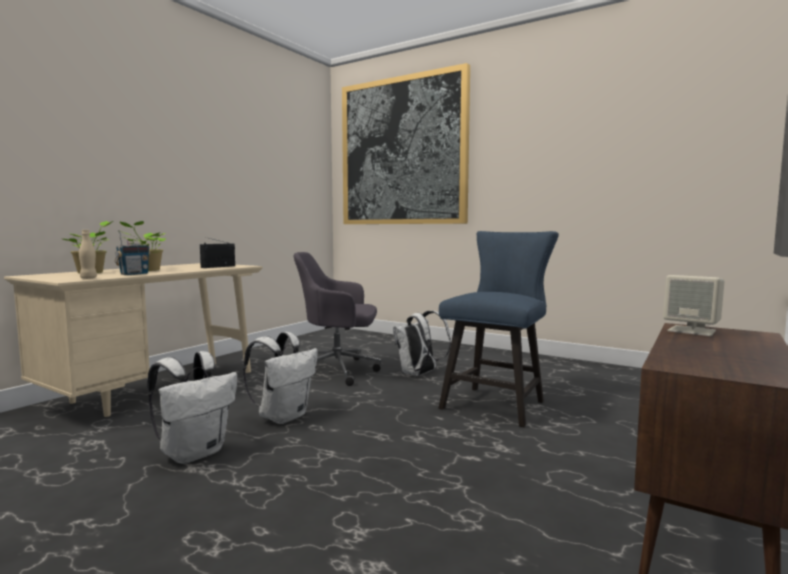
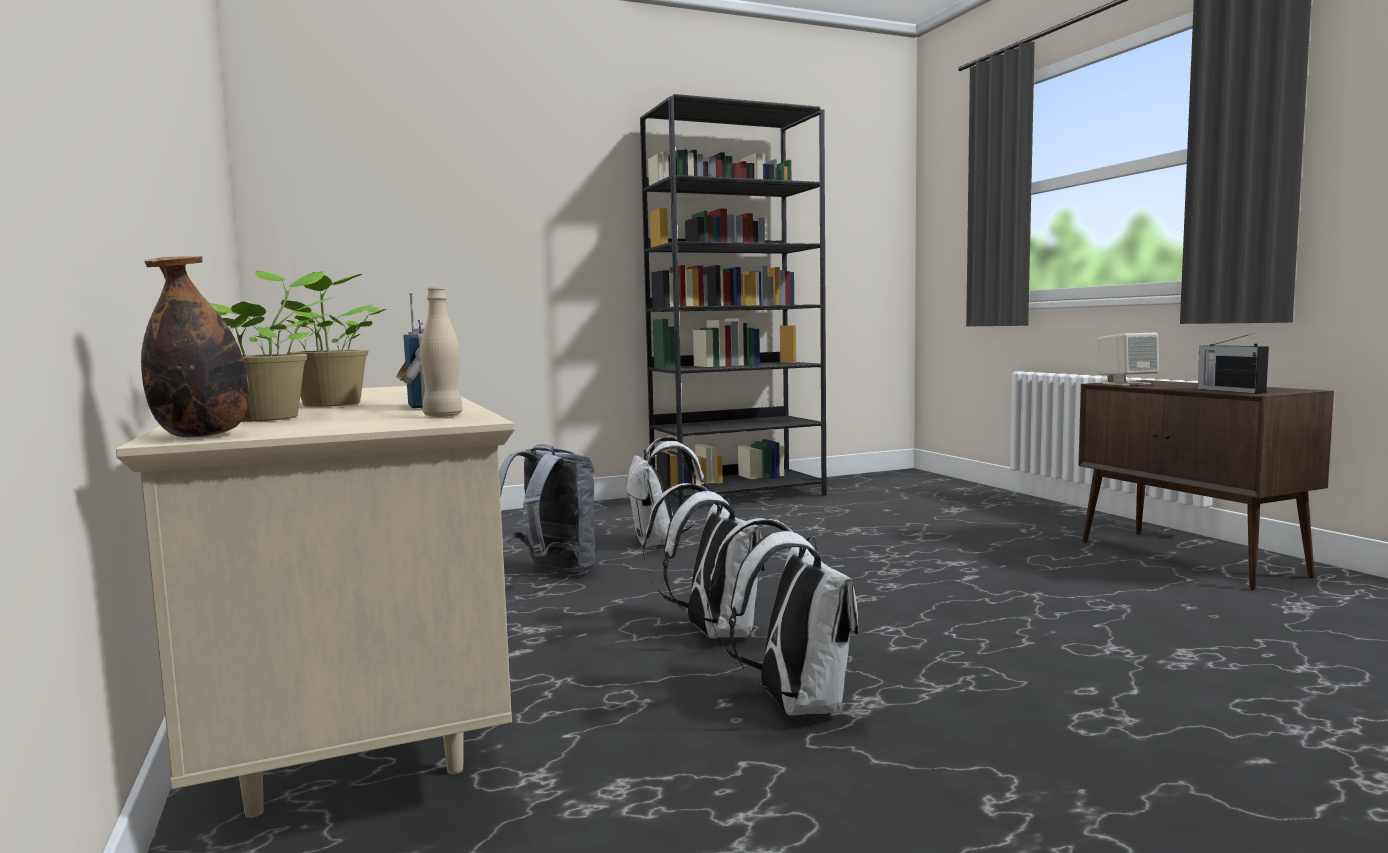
camera: 55 degrees left, 0 degrees up
(33, 275) = (203, 435): none -> bottle
(219, 266) = (384, 391): radio -> radio (1229, 390)
(338, 370) = (550, 573): grey office chair -> grey backpack
(403, 152) = (429, 167): picture -> none
(497, 403) = (827, 538): blue chair -> none
(554, 365) = (738, 496): none -> black bookcase

